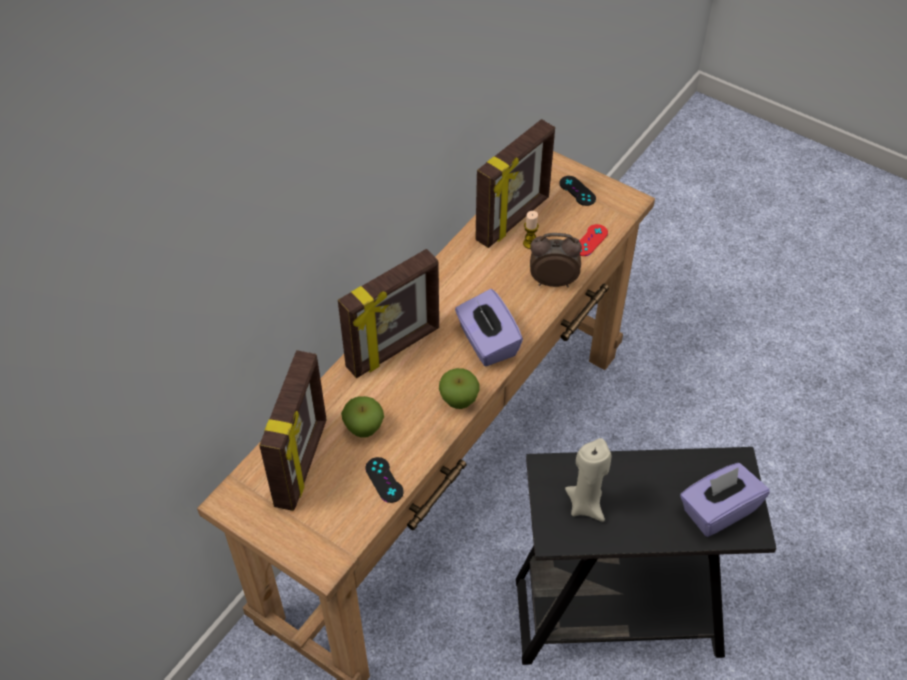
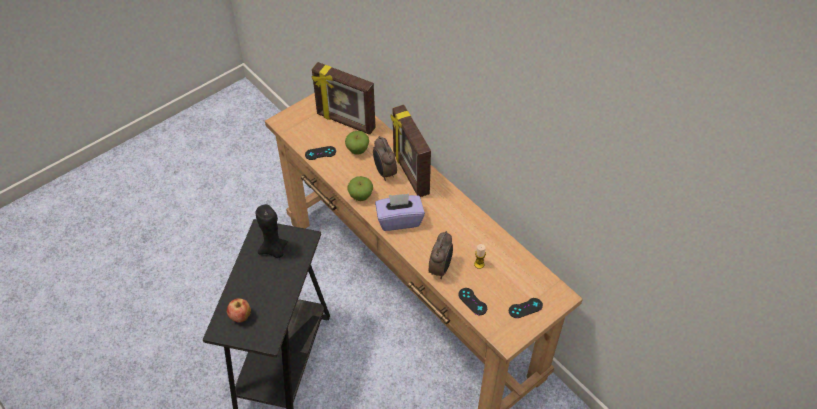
camera: 105 degrees right, 0 degrees up
(401, 381) = (384, 172): none -> alarm clock
(514, 220) = (504, 260): picture frame -> none
(586, 504) = (274, 250): beige candle -> black candle
(590, 240) = (472, 301): red game controller -> black game controller
(718, 510) = (240, 317): purple tissue box -> apple

